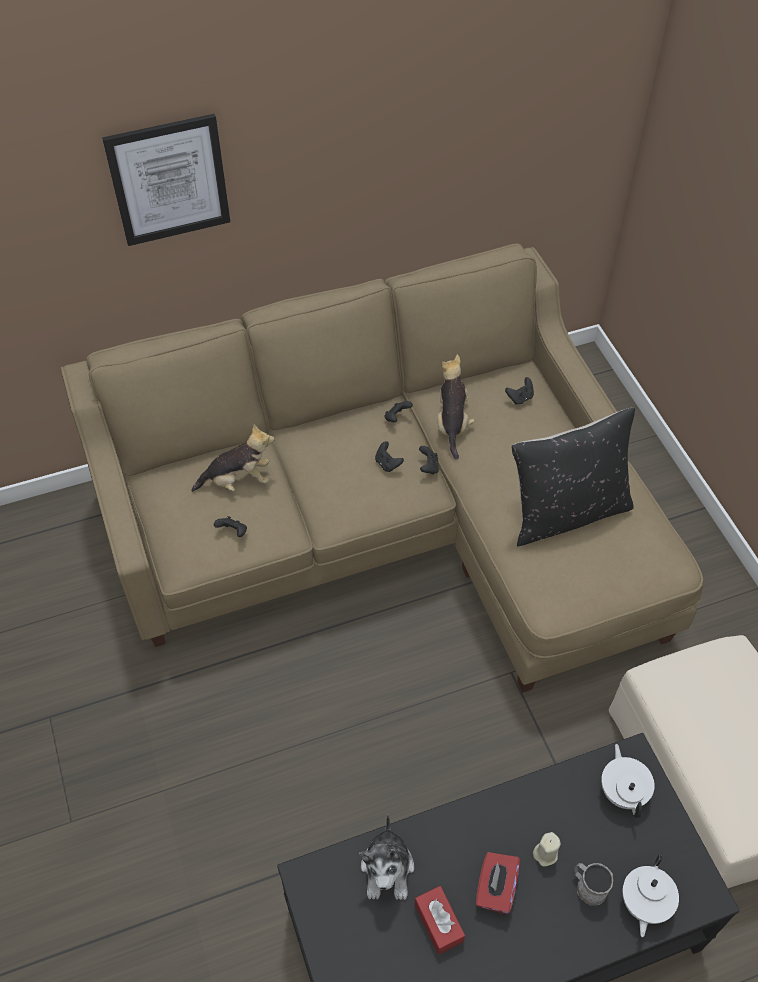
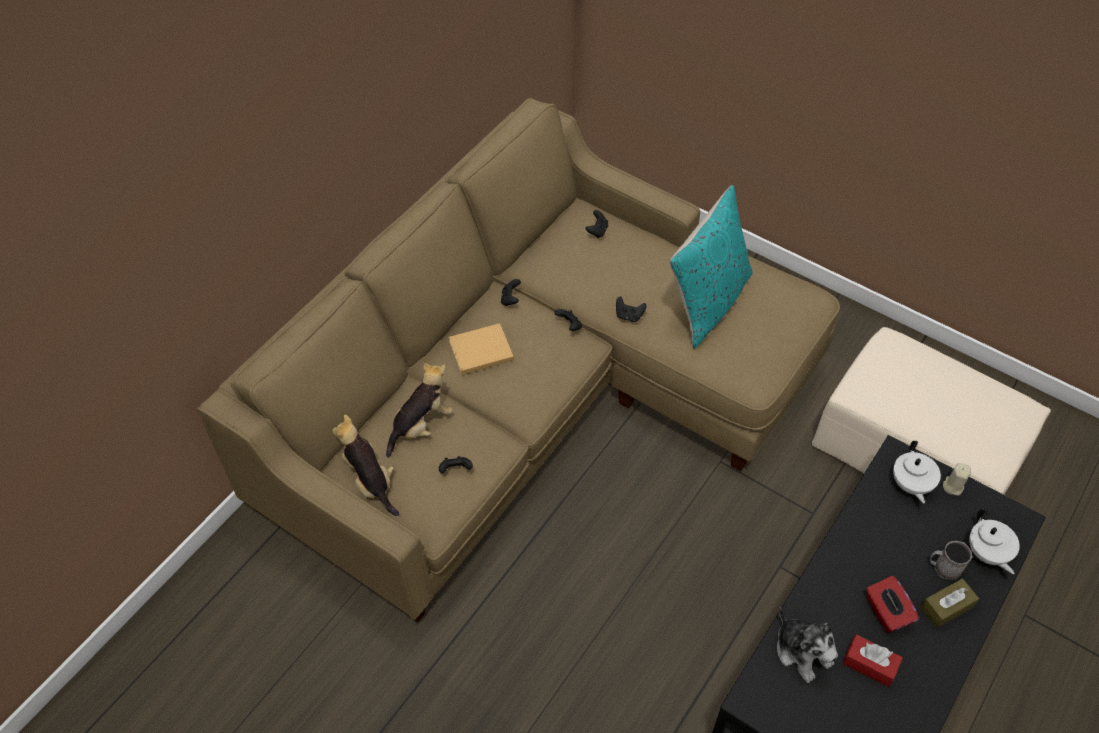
camera: 35 degrees left, 0 degrees up
(169, 180) = (256, 167): picture -> none
(333, 446) = (479, 351): none -> beige book
(387, 464) = (536, 341): black game controller -> black game controller (629, 316)
(452, 424) = (560, 280): plush toy -> plush toy (370, 481)
(545, 853) = (898, 564): beige candle -> beige candle (952, 486)
(558, 924) = (946, 607): none -> brown tissue box
(566, 512) = (707, 301): black pillow -> turquoise pillow
(623, 791) = (910, 484): white teapot -> white teapot turned 135 degrees counterclockwise

